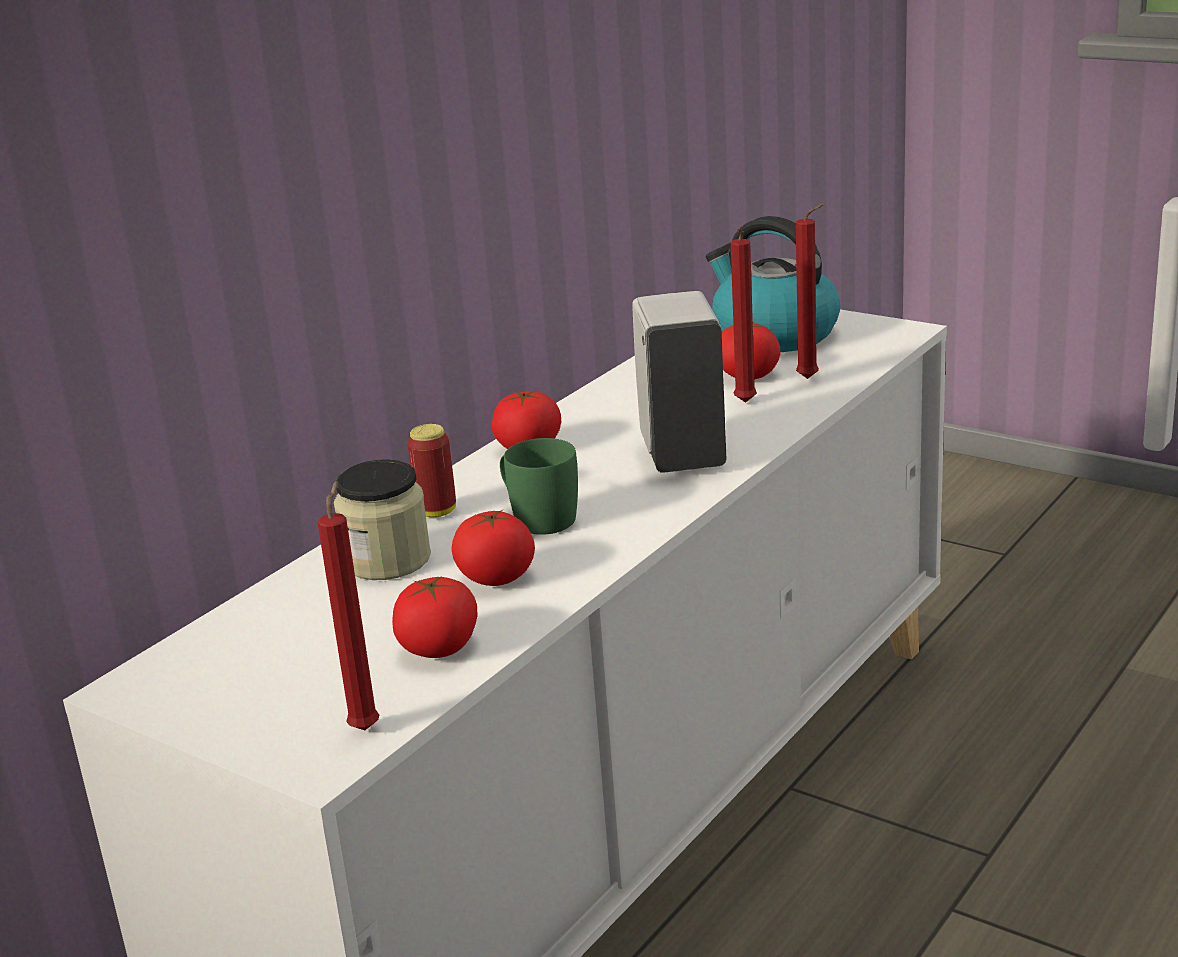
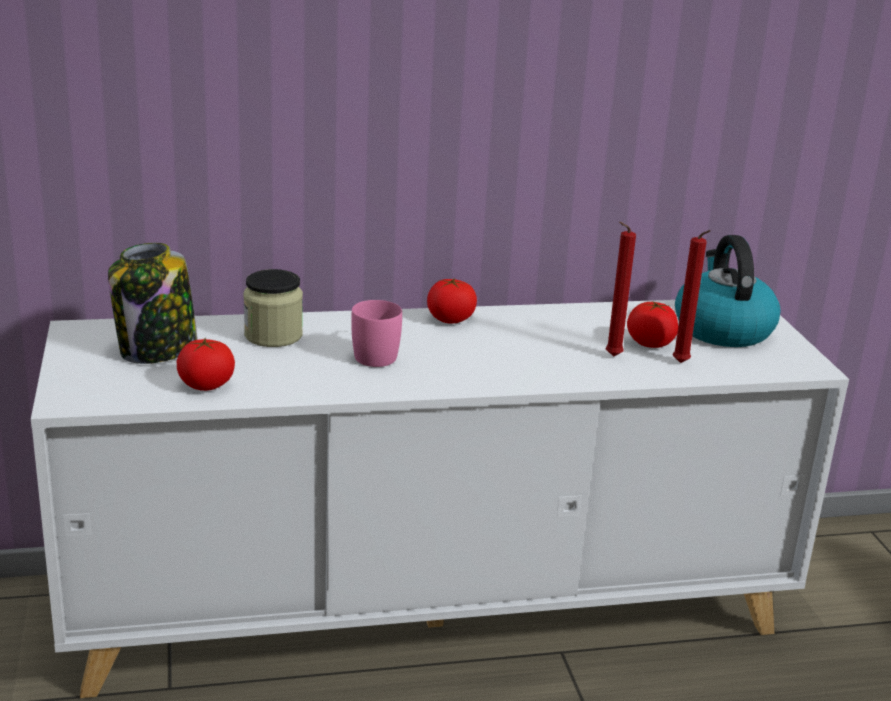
camera: 40 degrees right, 0 degrees up
(290, 649) = (157, 350): none -> jar
(366, 727) = (111, 399): red candle -> none
(437, 511) = (342, 326): can -> none
(496, 578) = (296, 370): tomato -> none
(537, 517) = (376, 354): green mug -> pink mug
(682, 454) = (515, 364): white soap dispenser -> none

